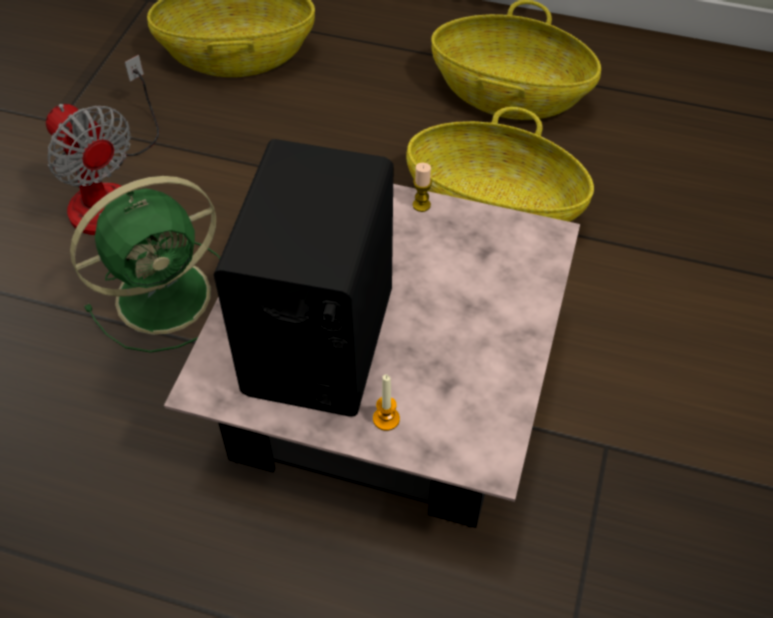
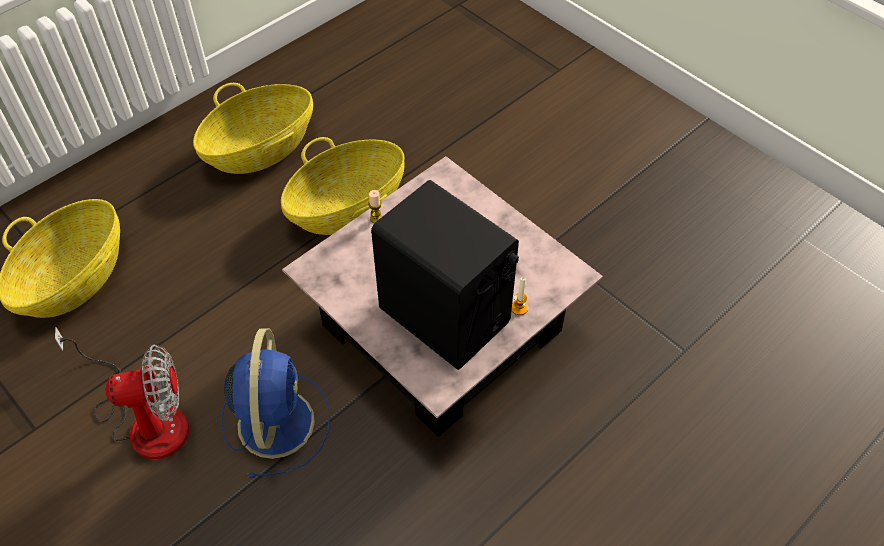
camera: 60 degrees left, 0 degrees up
(167, 294) = (276, 420): green fan -> blue fan

